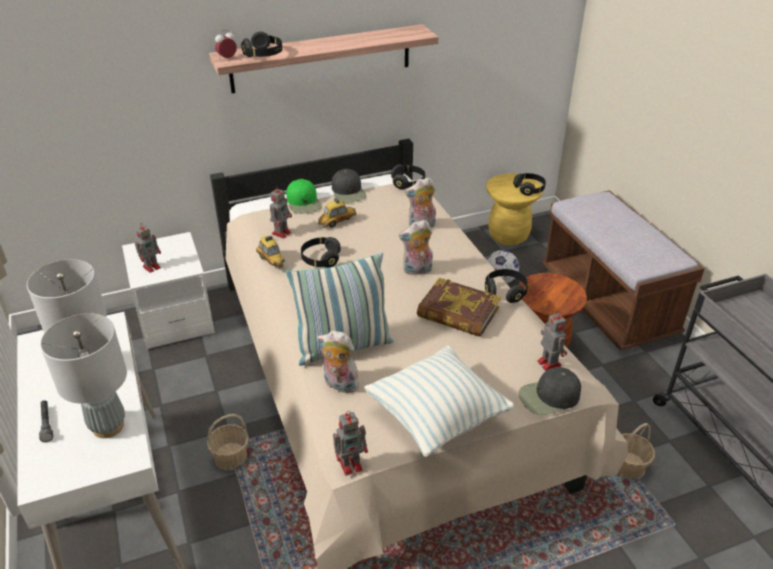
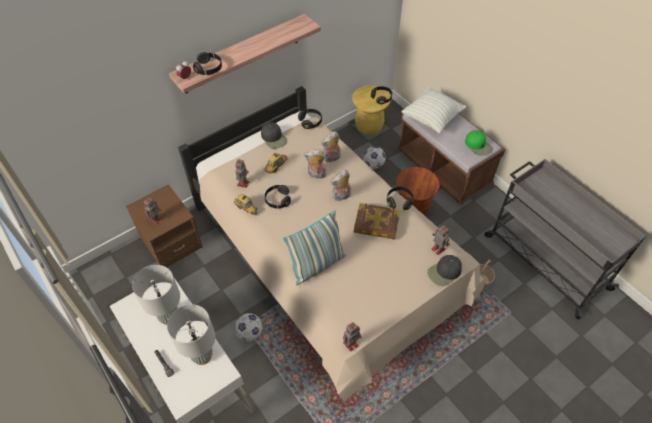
camera: 15 degrees left, 15 degrees up
(175, 319) = (171, 242): white nightstand -> brown nightstand
(230, 457) = (249, 333): basket -> football
(304, 202) = (247, 154): green cap -> green cap (478, 145)
(339, 385) = (325, 293): plush toy -> plush toy (316, 175)
(437, 418) = (387, 302): pillow -> pillow (431, 119)

